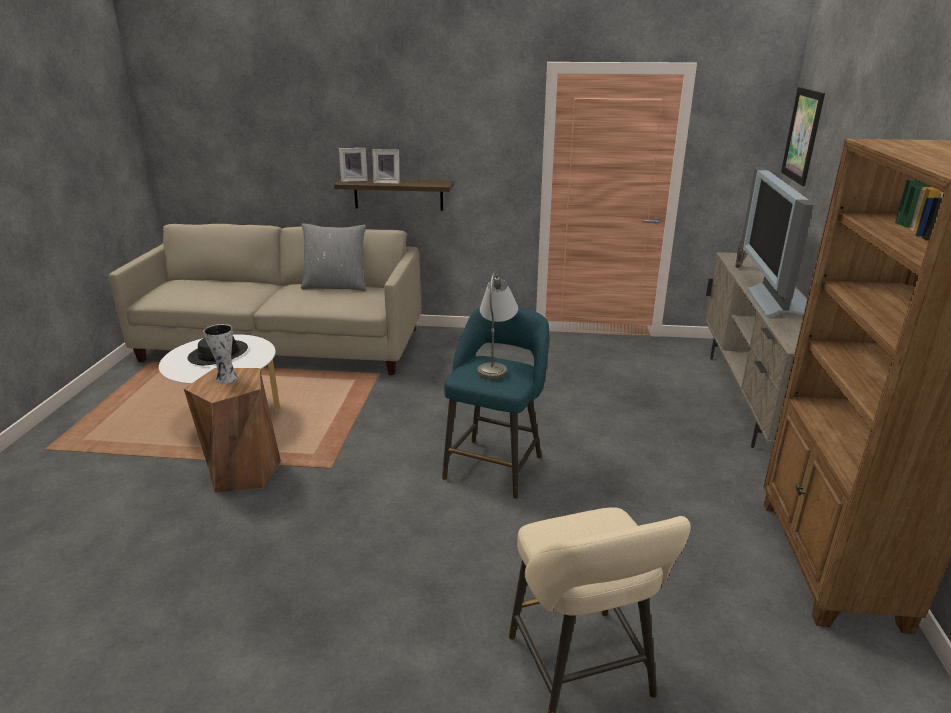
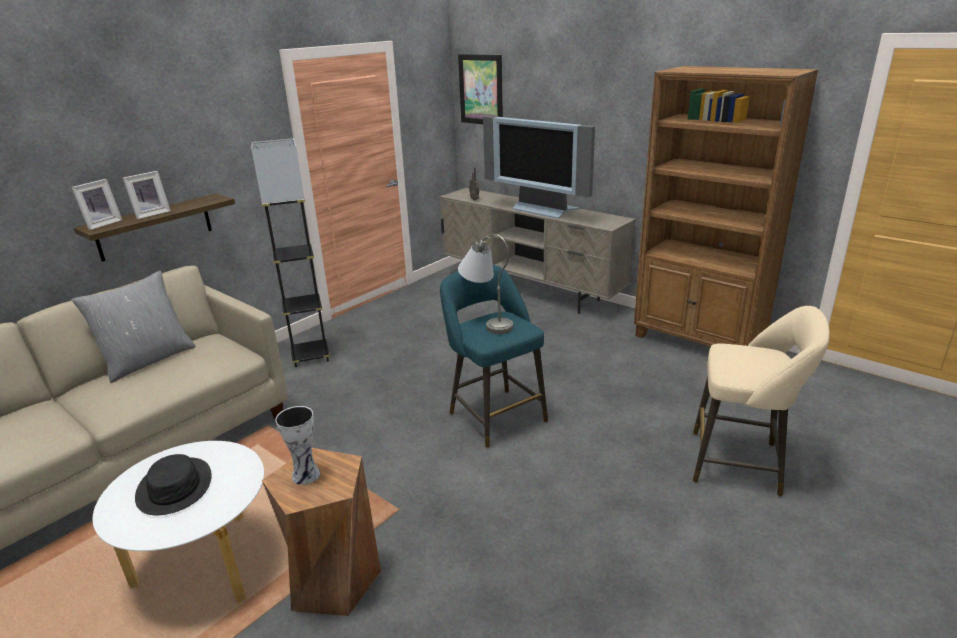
camera: 55 degrees left, 0 degrees up
(480, 348) = (310, 356): none -> grey floor lamp

